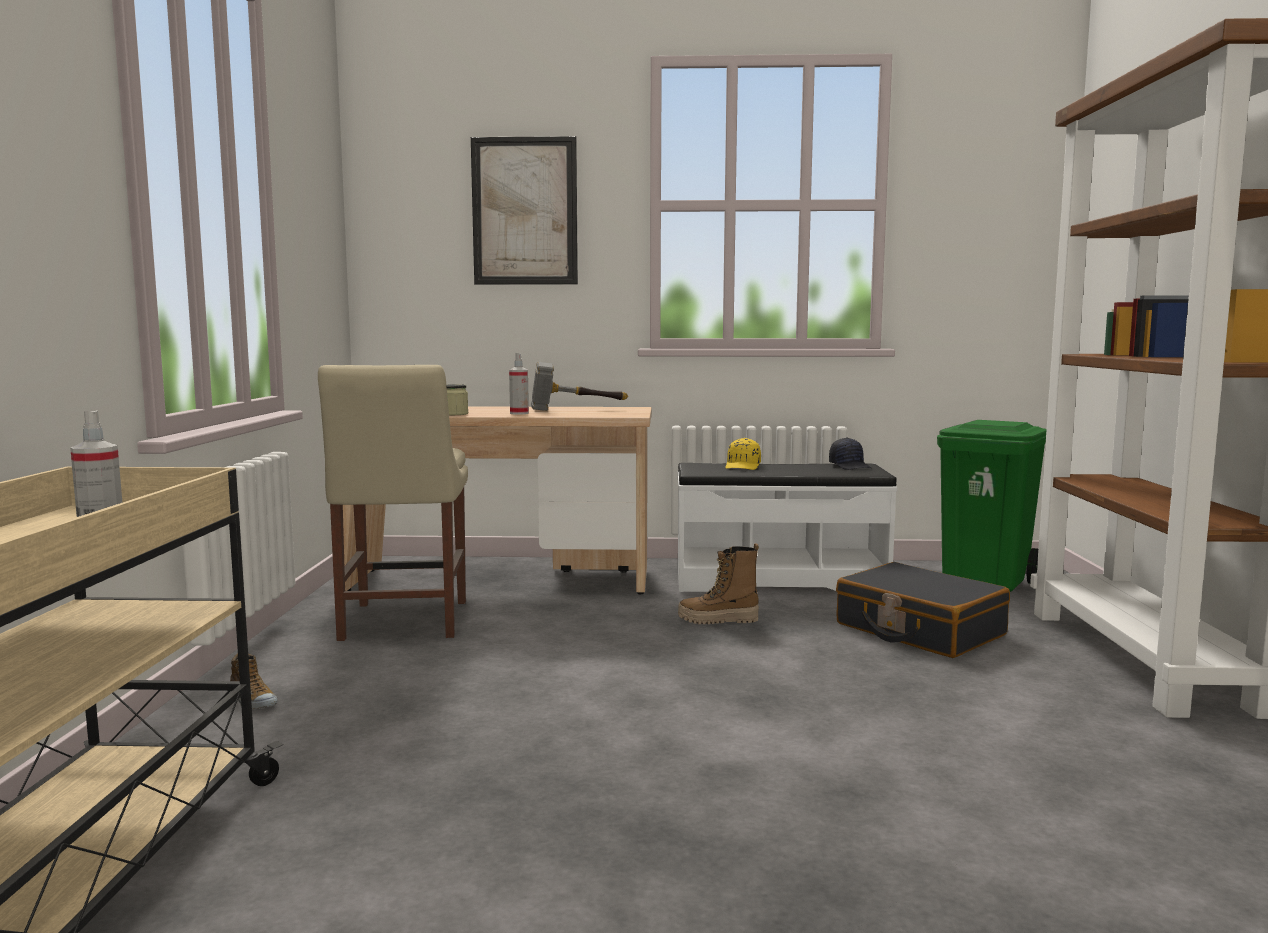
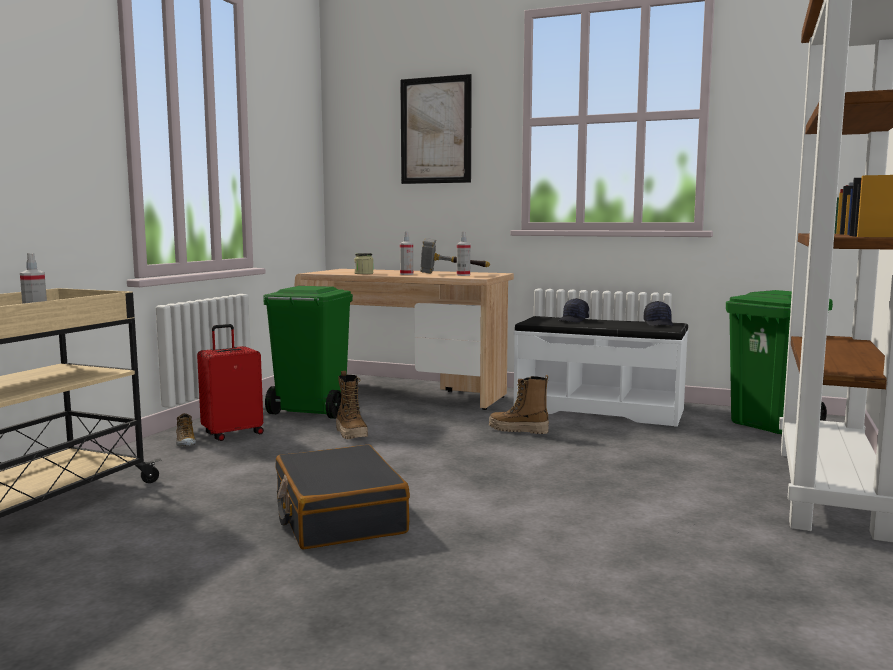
camera: 20 degrees right, 0 degrees up
(318, 675) = (232, 434): none -> red suitcase
(402, 623) = (310, 411): beige chair -> green trash can
(502, 653) = (351, 434): none -> boot
(600, 412) = (463, 275): none -> spray bottle
(743, 466) = (573, 320): yellow cap -> black cap
(919, 630) = (665, 451): black suitcase -> black suitcase (338, 516)

